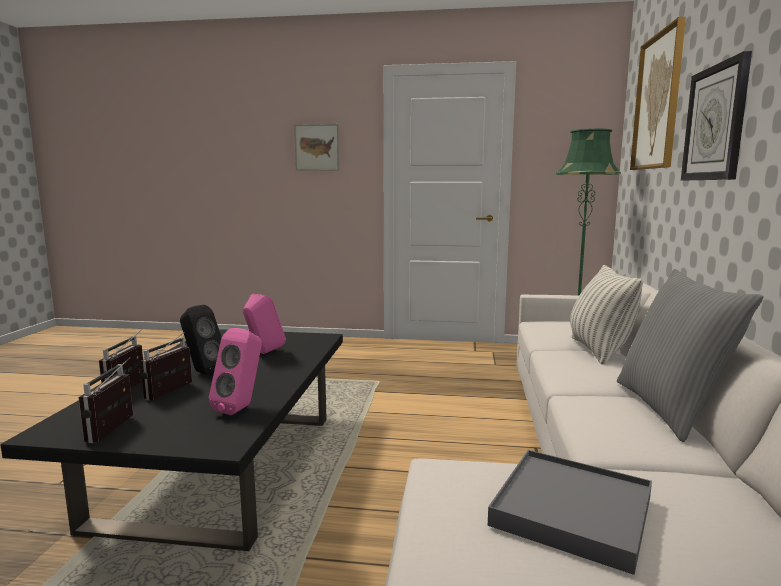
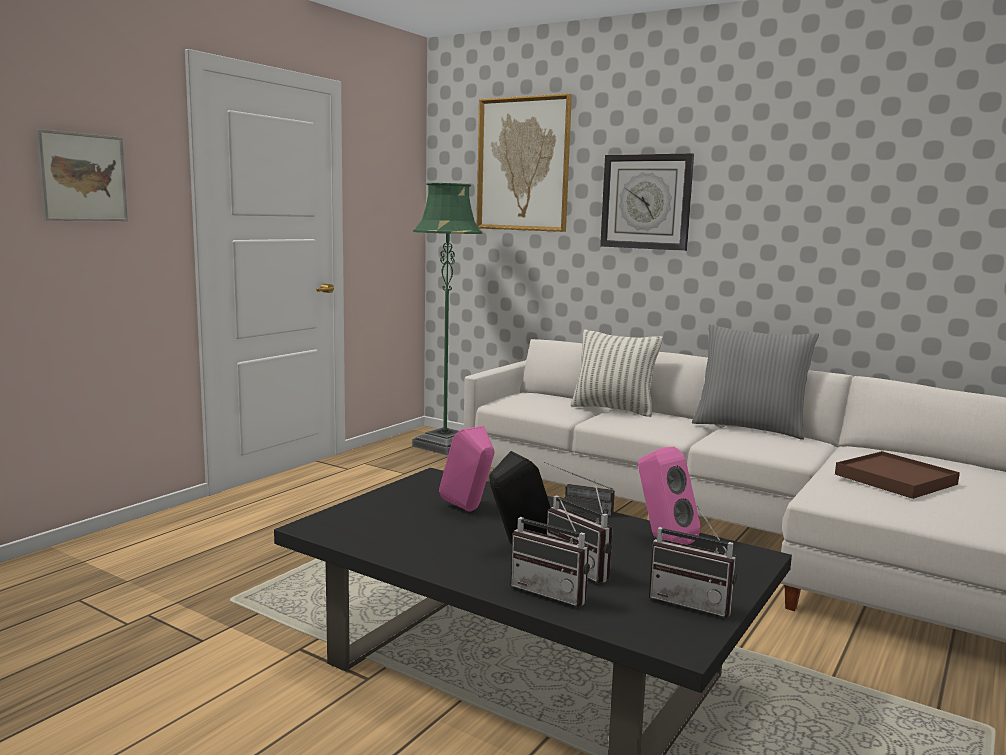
camera: 65 degrees left, 0 degrees up
(291, 376) = (575, 509): none -> radio
(572, 511) = (895, 479): grey tray -> brown tray

